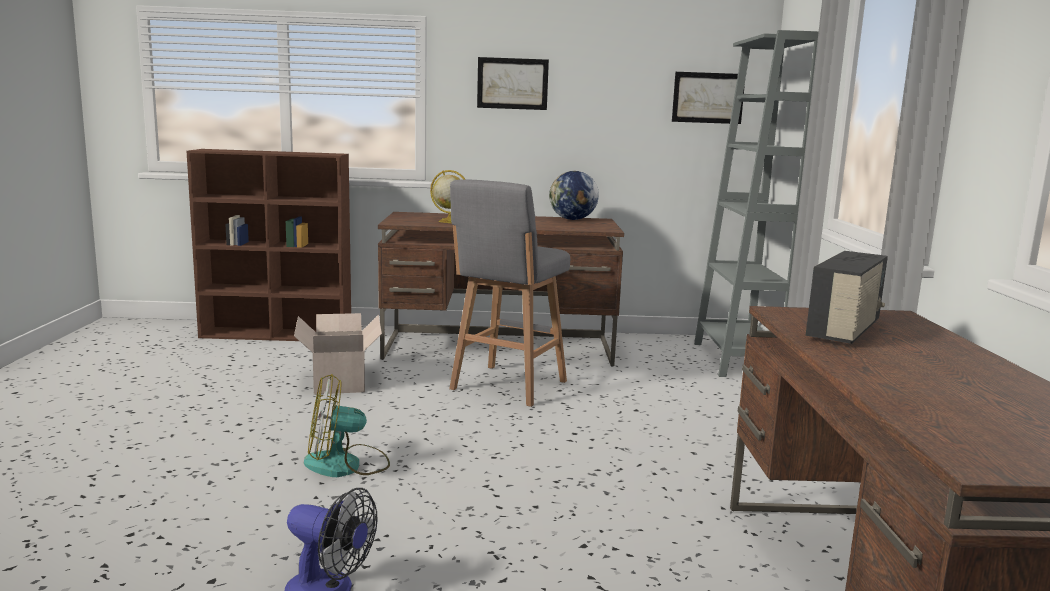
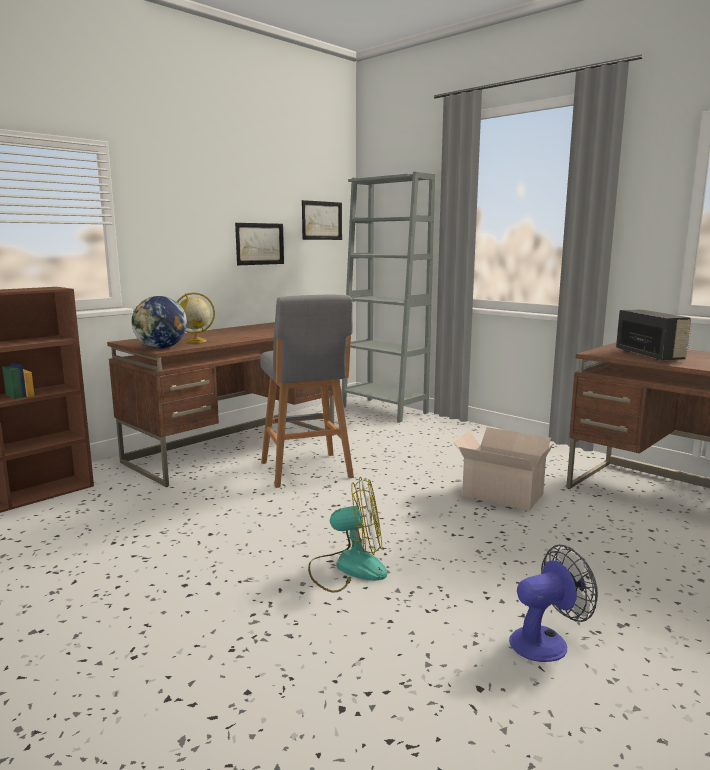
camera: 45 degrees left, 0 degrees up
(340, 380) = (175, 515): cardboard box -> cardboard box (500, 494)
(346, 465) = (348, 567): fan -> fan turned 120 degrees counterclockwise
(512, 83) = (189, 210): picture -> picture (260, 244)
(572, 219) = (265, 325): globe -> globe (161, 348)

